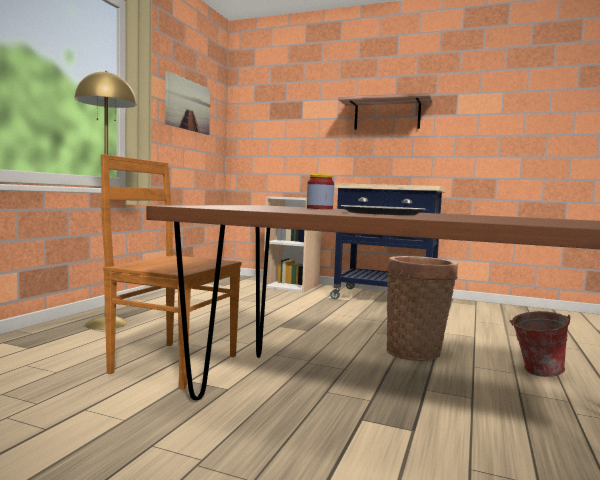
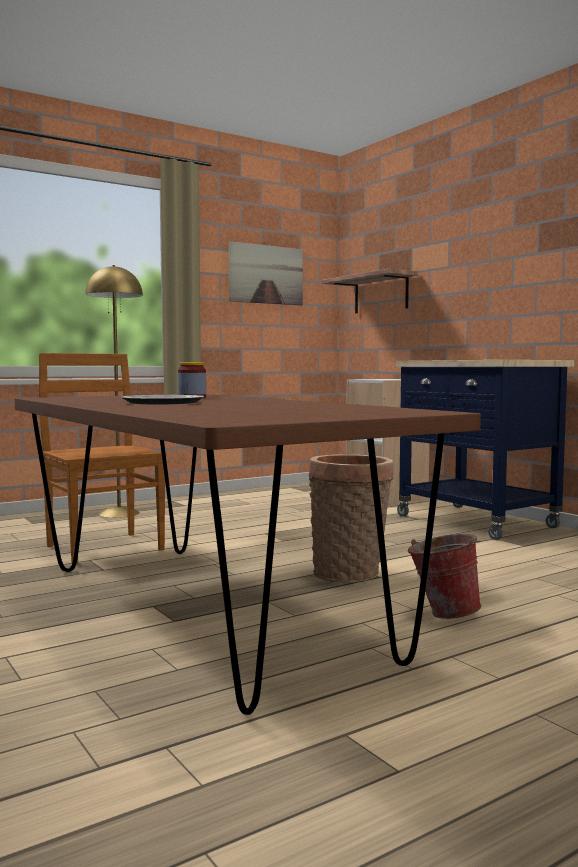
camera: 35 degrees right, 0 degrees up
(387, 115) = (503, 256): shelf -> shelf (381, 294)

